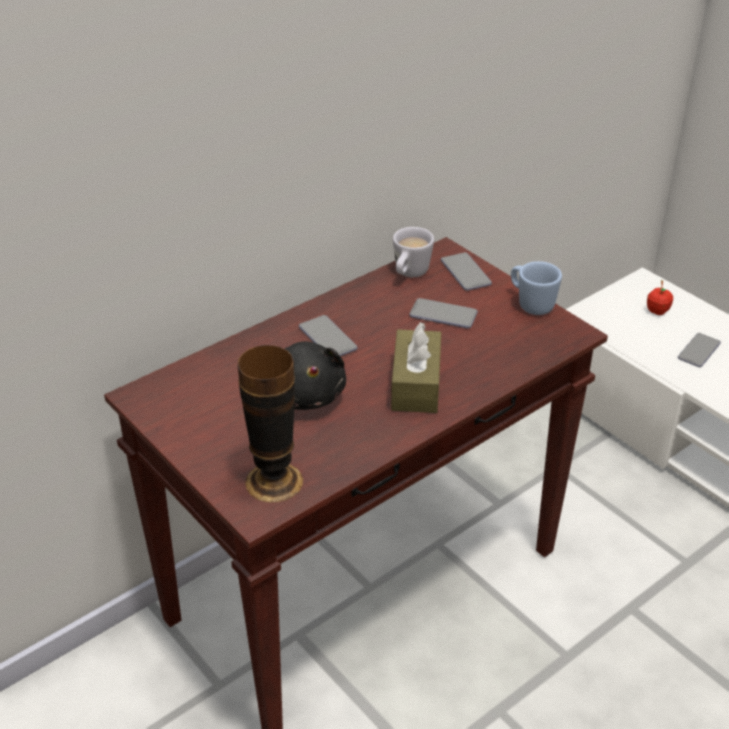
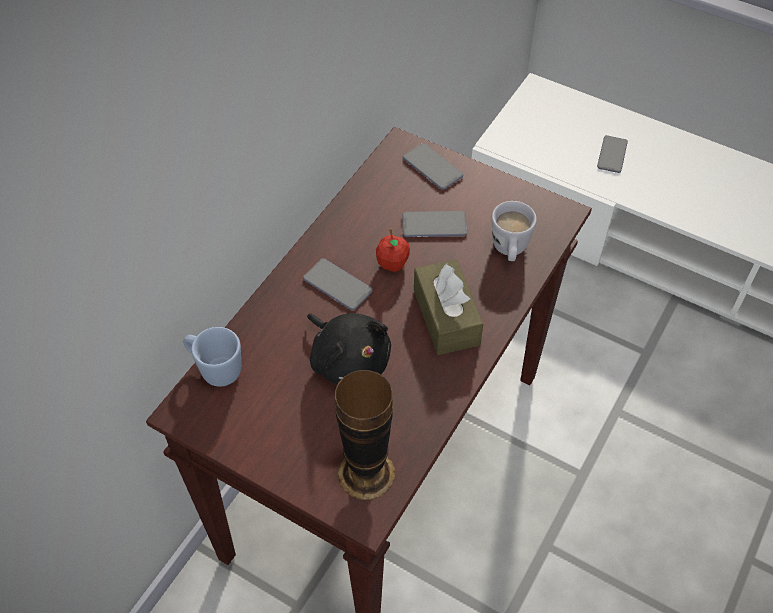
camera: 20 degrees left, 15 degrees up
(409, 274) = (380, 184): white mug -> white mug (509, 251)
(530, 304) = (508, 189): blue mug -> blue mug (215, 369)
(657, 311) = (561, 120): apple -> apple (392, 264)

